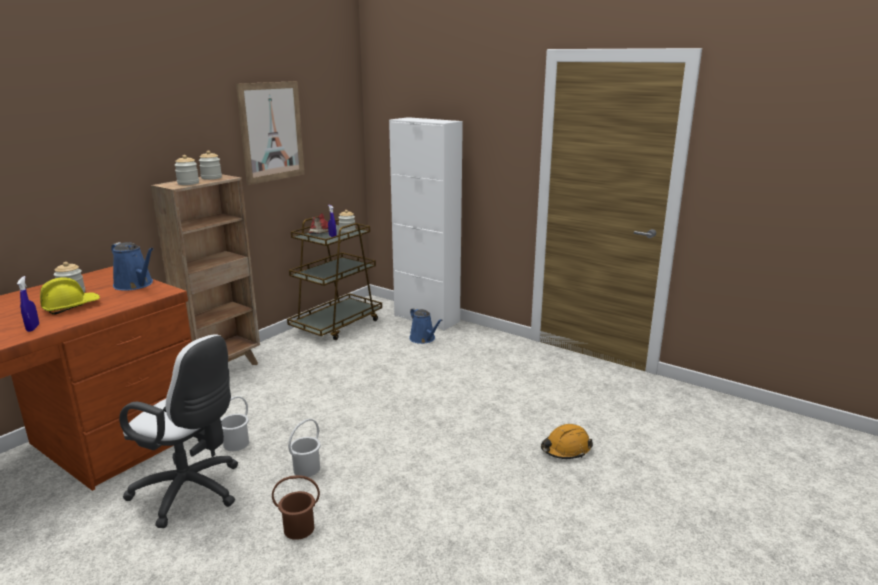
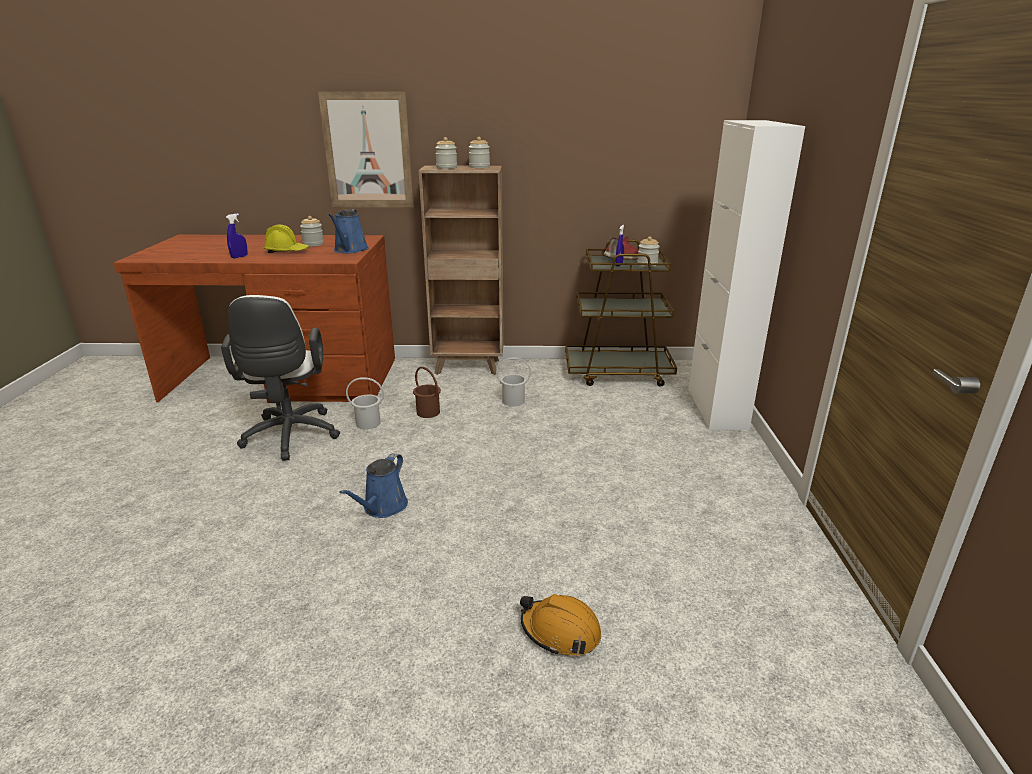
camera: 55 degrees right, 5 degrees up
(271, 132) = (583, 126): picture -> picture (368, 151)
(298, 528) = (274, 505): brown bucket -> brown bucket (428, 412)
(306, 469) = (360, 470): white bucket -> white bucket (513, 401)
(423, 339) = (669, 426): blue watering can -> blue watering can (383, 507)

